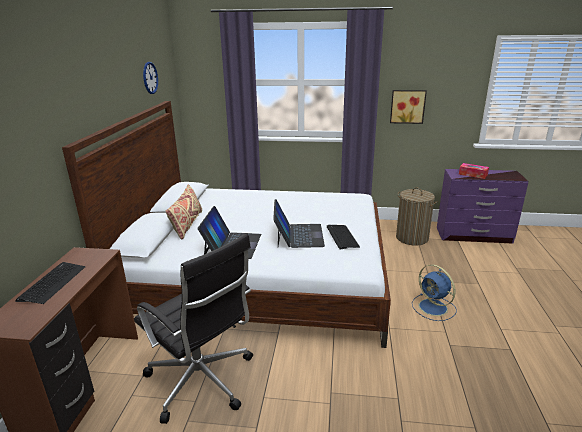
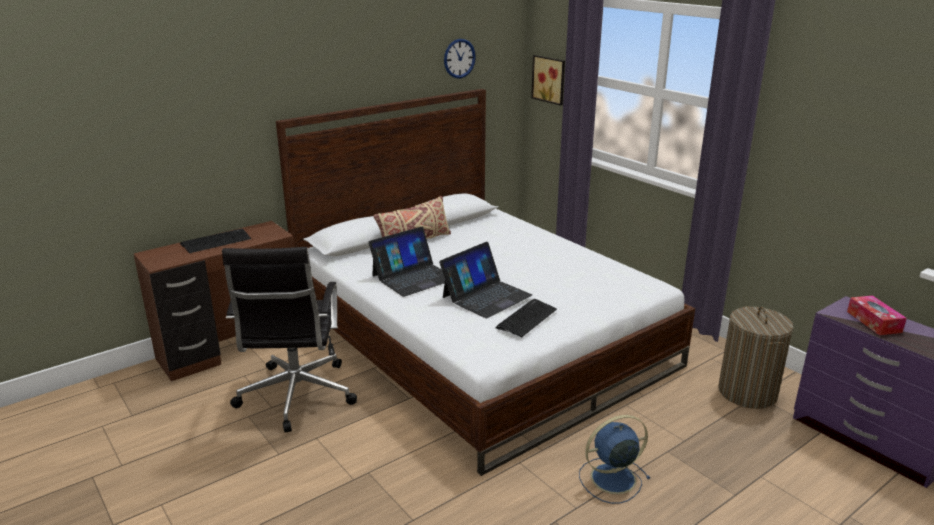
camera: 45 degrees right, 0 degrees up
(407, 106) = (809, 166): picture -> picture (550, 79)
(434, 308) = (611, 479): blue fan -> blue fan turned 60 degrees clockwise

